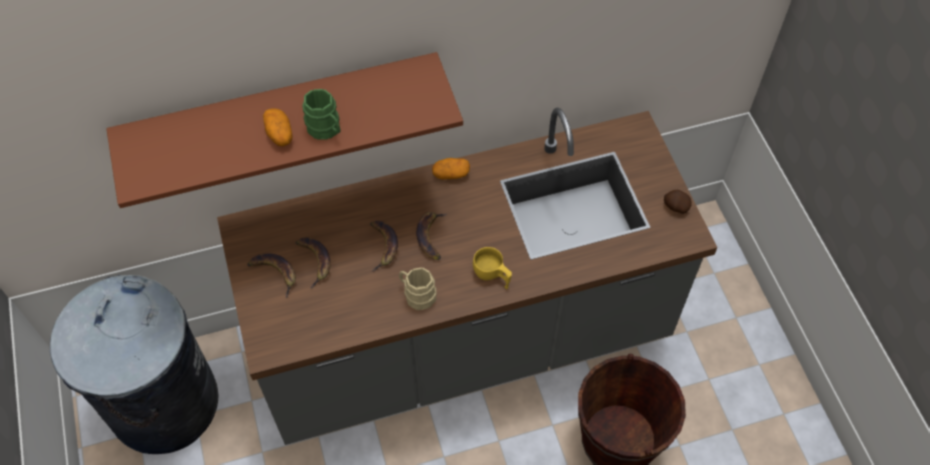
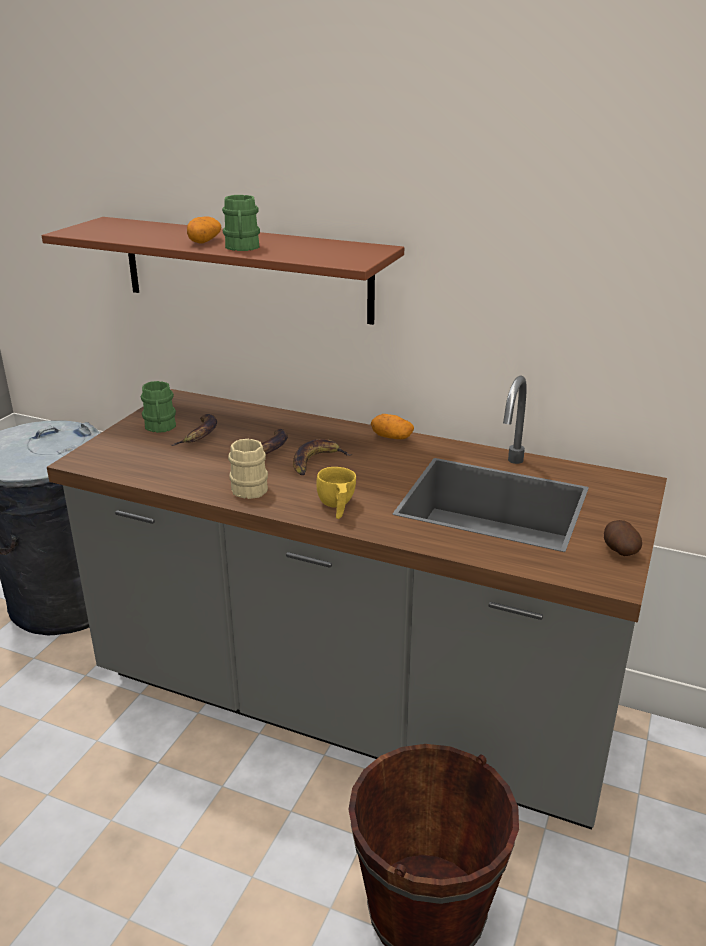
camera: 40 degrees right, 30 degrees down
(275, 273) = (160, 428): banana -> green mug

